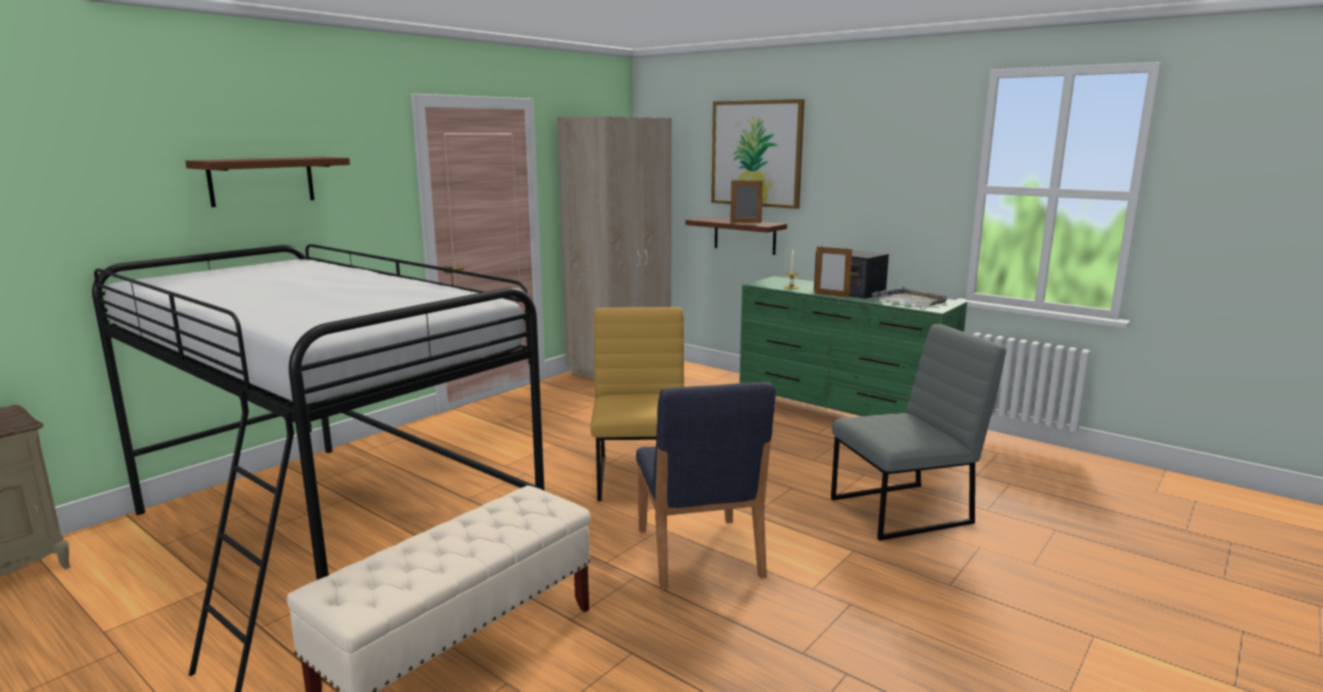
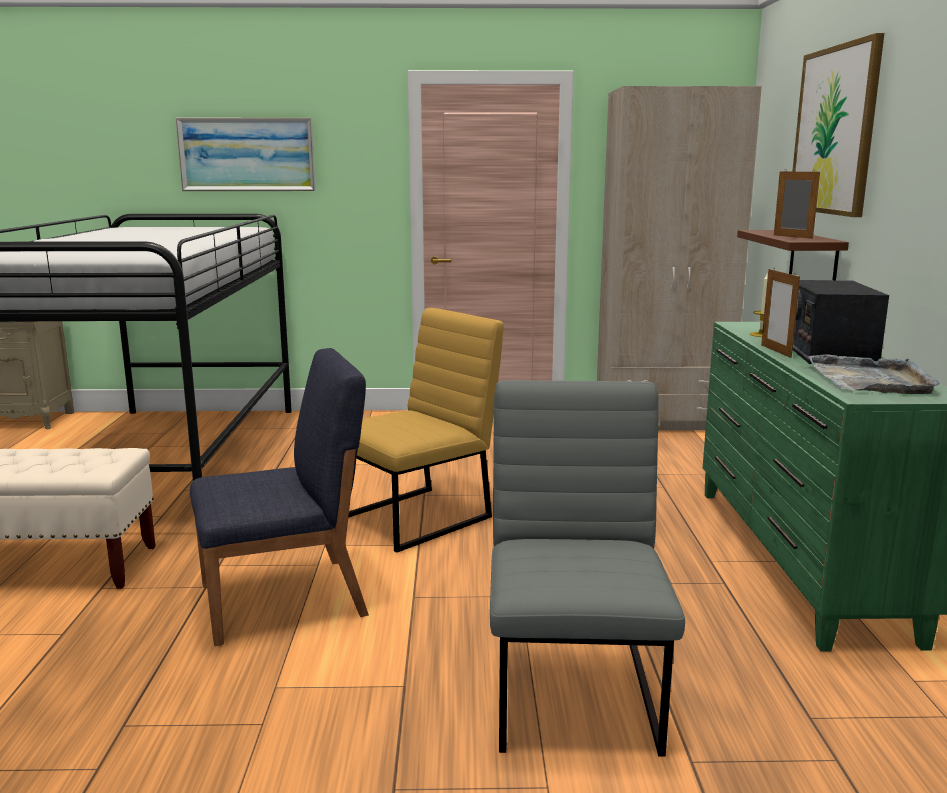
camera: 50 degrees right, 0 degrees up
(262, 181) = (247, 154): brown shelf -> picture
(698, 553) = (285, 599): blue chair -> blue chair turned 150 degrees counterclockwise
(904, 510) = (575, 689): grey chair -> grey chair turned 120 degrees counterclockwise

